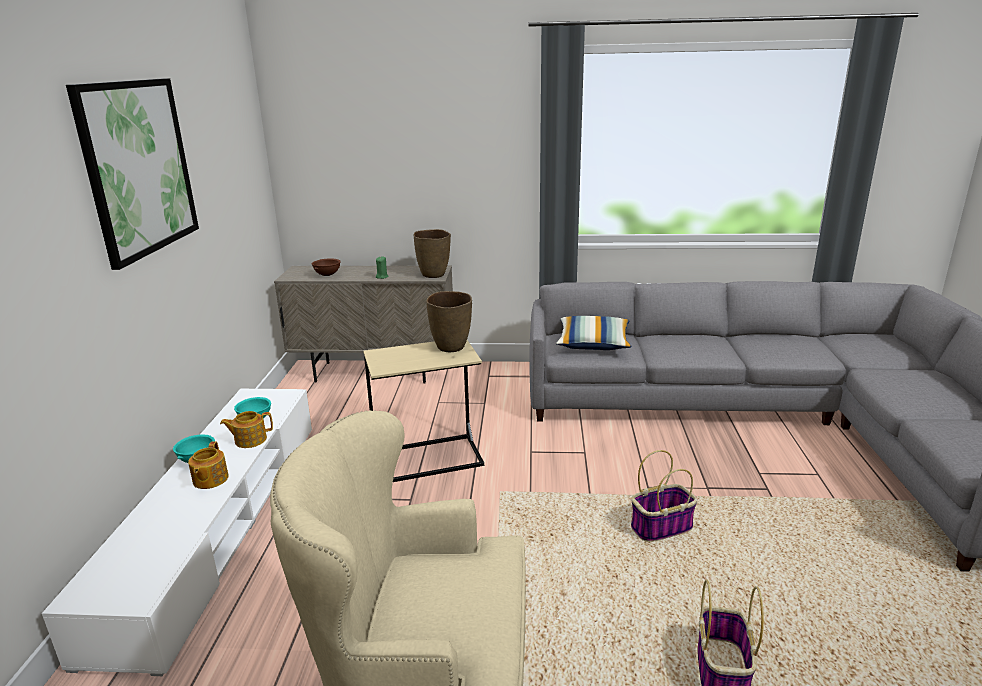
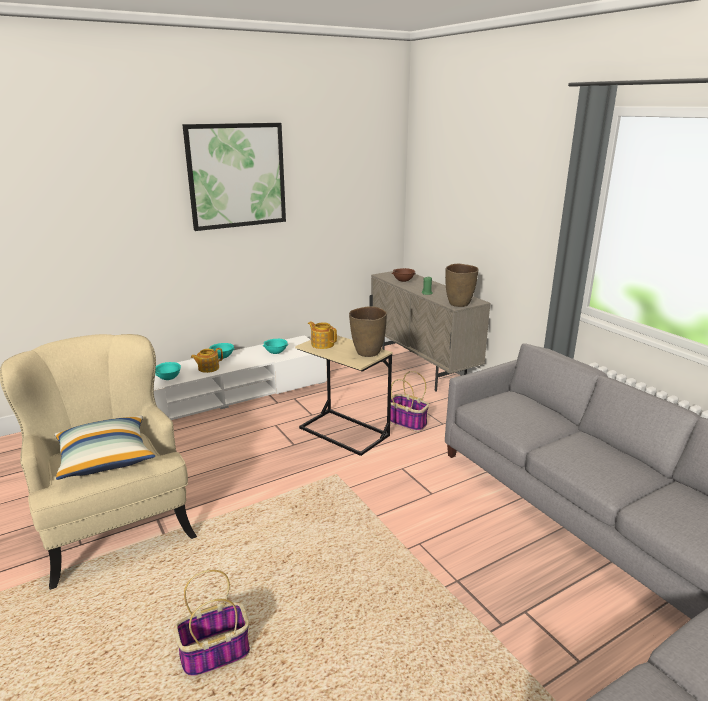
camera: 55 degrees right, 0 degrees up
(186, 521) = (169, 379): none -> turquoise bowl
(250, 440) = (254, 360): teapot -> teapot (322, 344)
(593, 344) = (518, 412): pillow -> pillow (106, 459)
(661, 527) = (368, 569): basket -> basket (408, 422)

